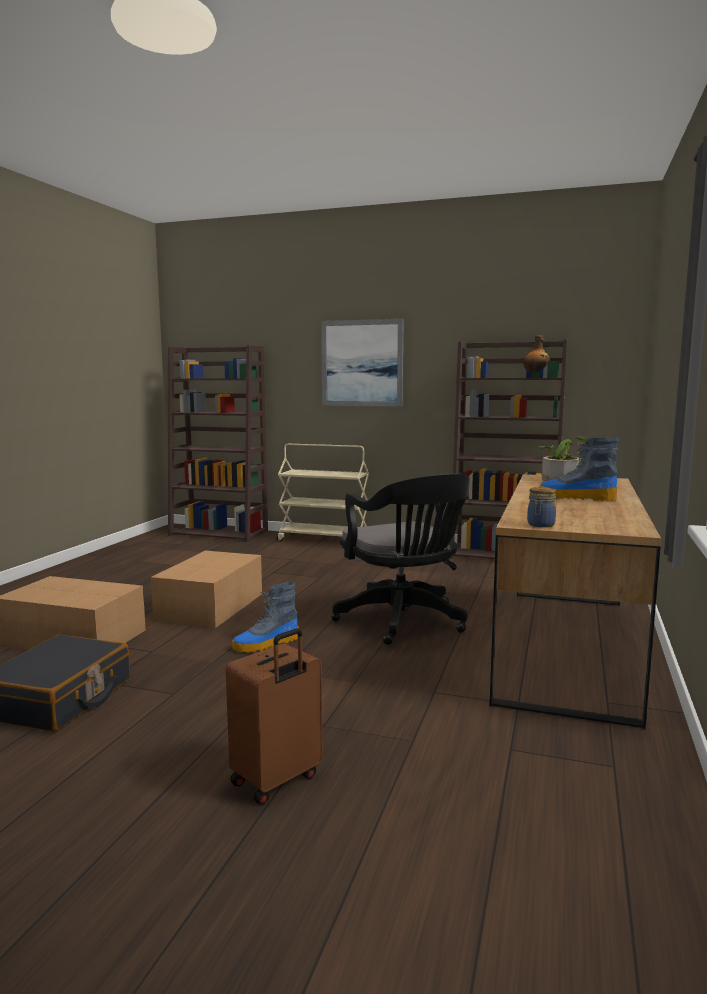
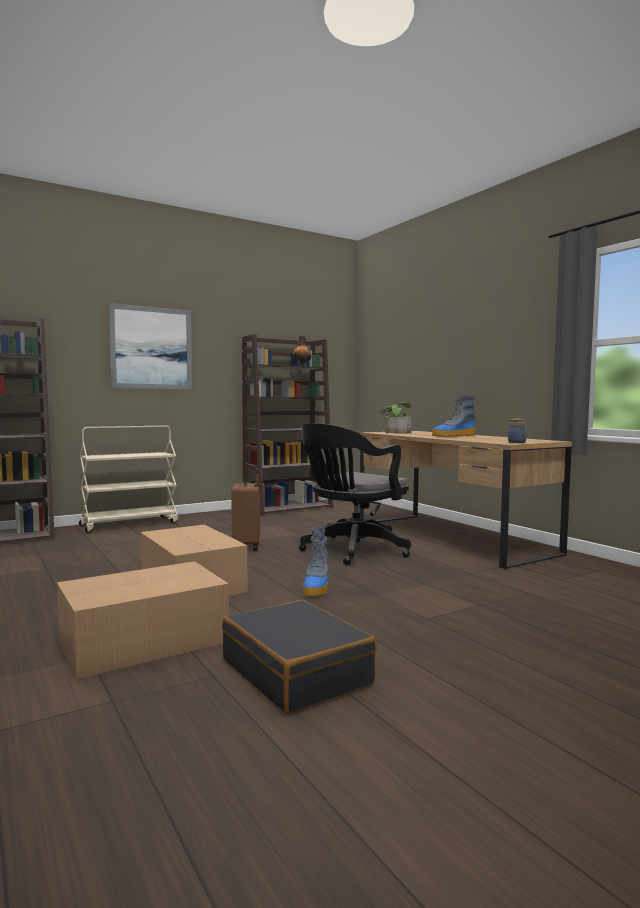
camera: 50 degrees left, 5 degrees down
(277, 780) = (544, 632): brown suitcase -> brown suitcase (247, 546)
(404, 622) = (351, 551): black office chair -> black office chair turned 120 degrees clockwise

